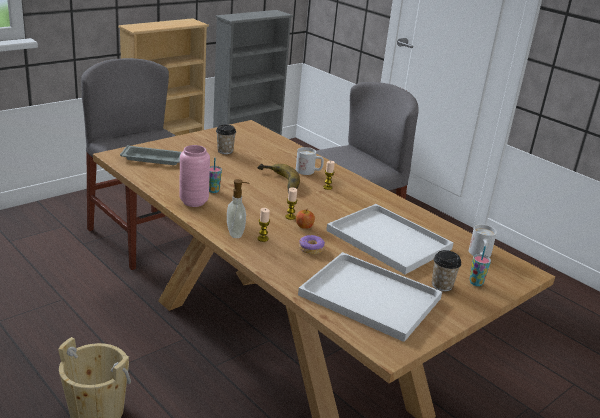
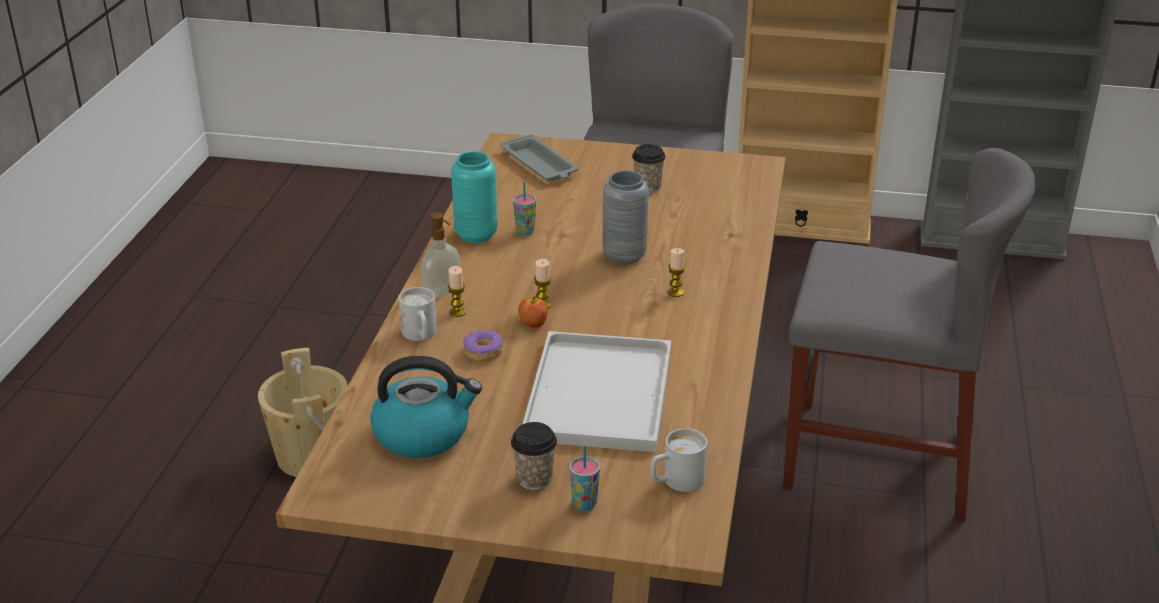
camera: 55 degrees right, 5 degrees up
(194, 202) = (476, 235): pink vase -> turquoise vase
(277, 182) = (624, 256): banana -> grey vase
(309, 172) = (698, 261): white mug -> white mug (421, 336)
(367, 296) = (423, 434): white tray -> kettle

